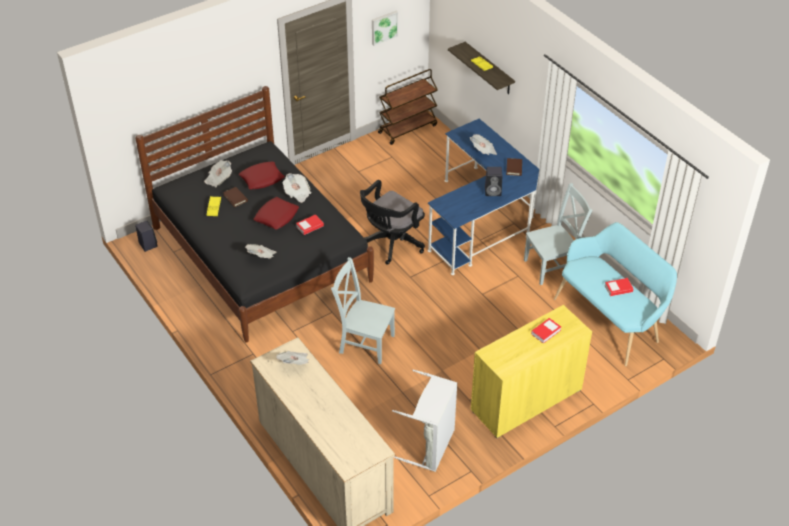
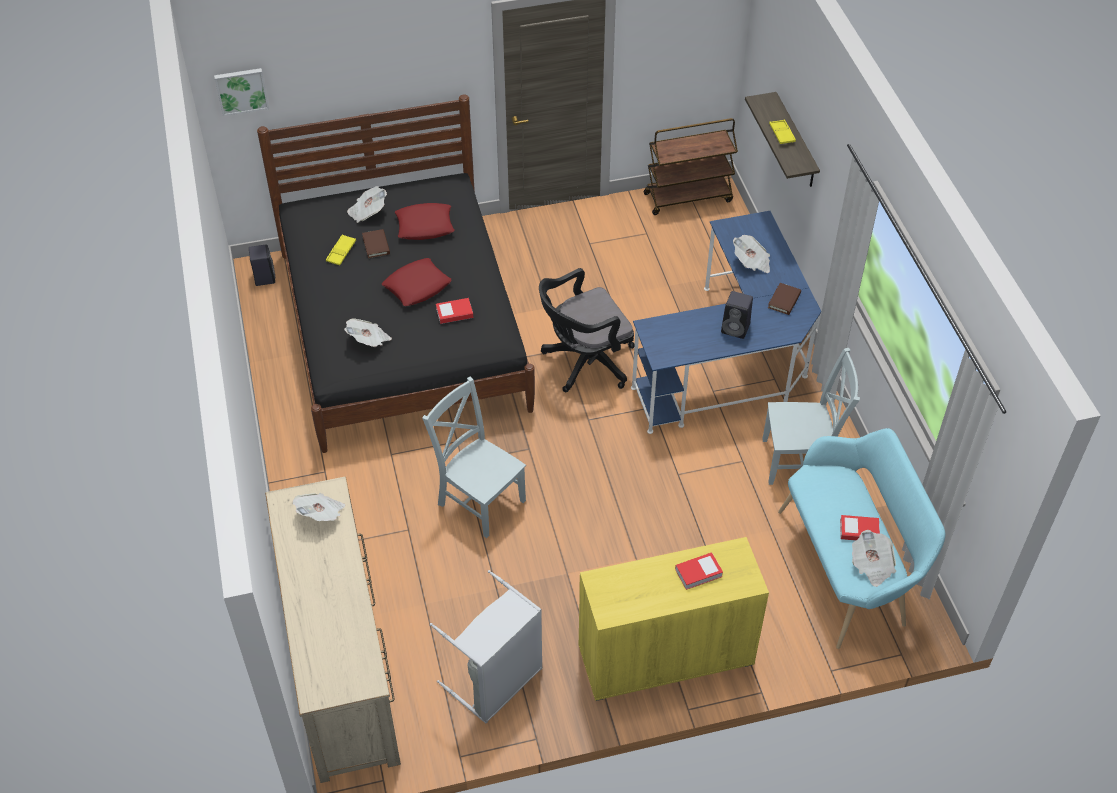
camera: 20 degrees right, 5 degrees up
(297, 193) = (461, 260): newspaper -> newspaper (872, 565)
(384, 27) = (667, 44): picture -> picture (241, 90)

